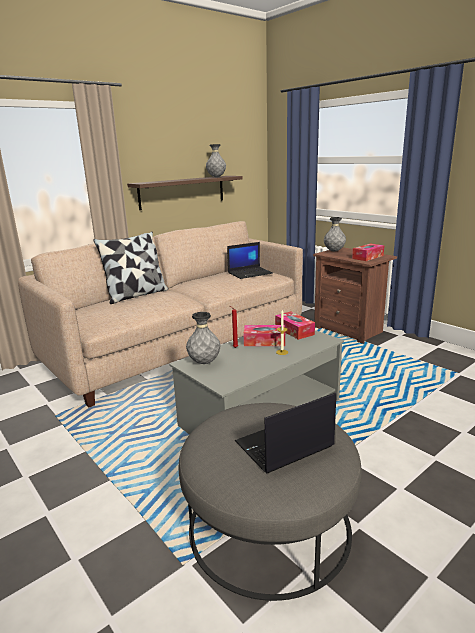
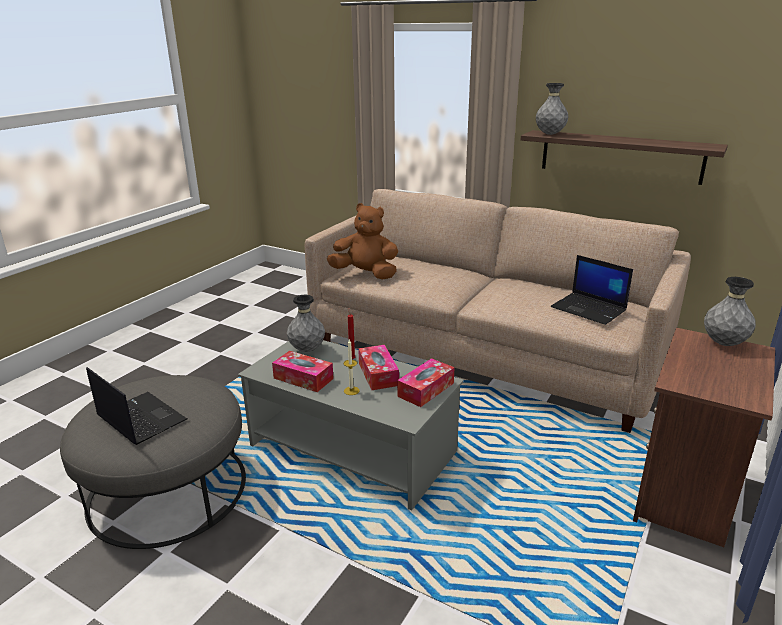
camera: 70 degrees right, 5 degrees up
(113, 317) = (366, 274): none -> brown plush toy
(136, 295) = (435, 267): pillow -> none
(216, 177) = (675, 144): grey vase -> grey vase (550, 134)
(367, 257) = (715, 381): tissue box -> tissue box (303, 378)

